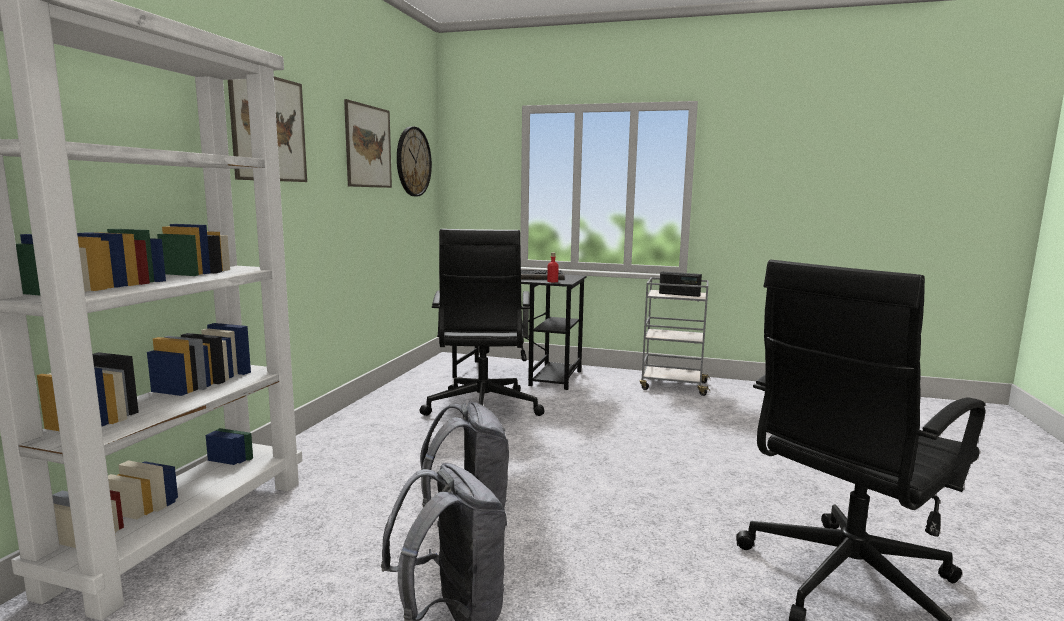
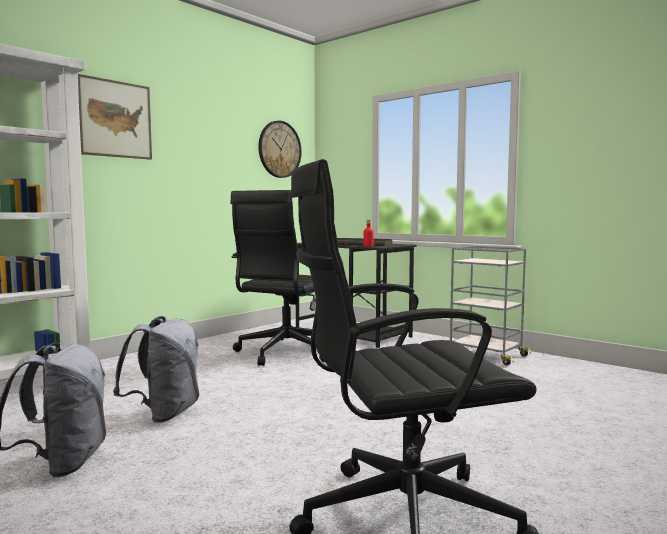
camera: 25 degrees right, 5 degrees down
(368, 146) = (224, 135): picture -> none
(679, 294) = (488, 261): radio -> none

